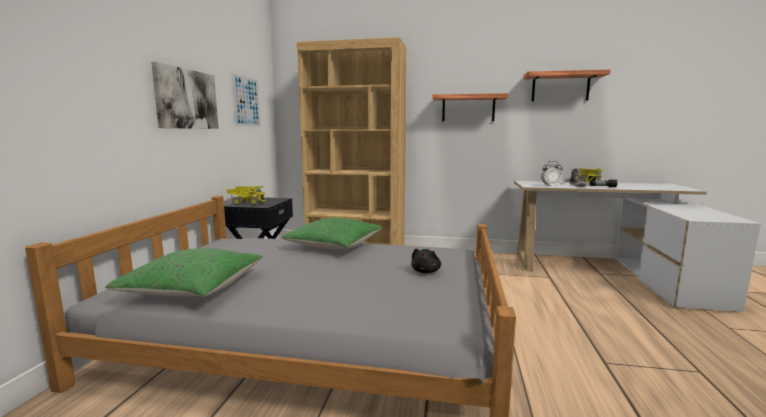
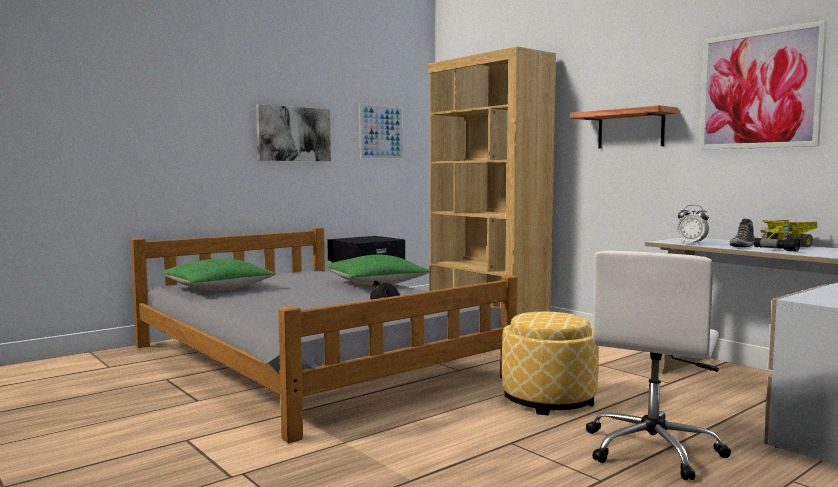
camera: 40 degrees right, 5 degrees down
(247, 203) = (351, 239): toy truck -> none
(536, 313) = (548, 400): none -> ottoman
(560, 87) = (759, 89): shelf -> picture
(656, 333) = (652, 450): none -> white office chair

